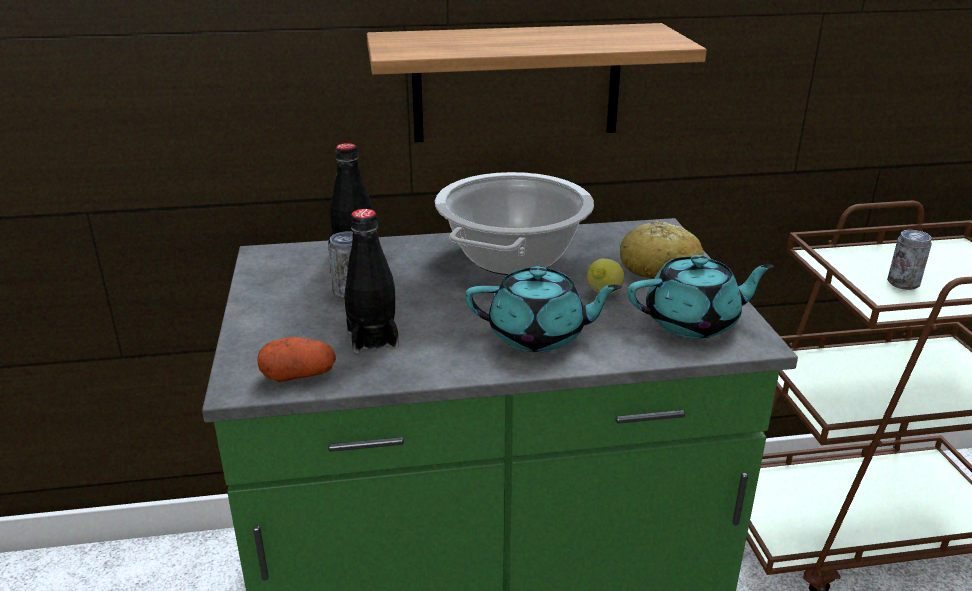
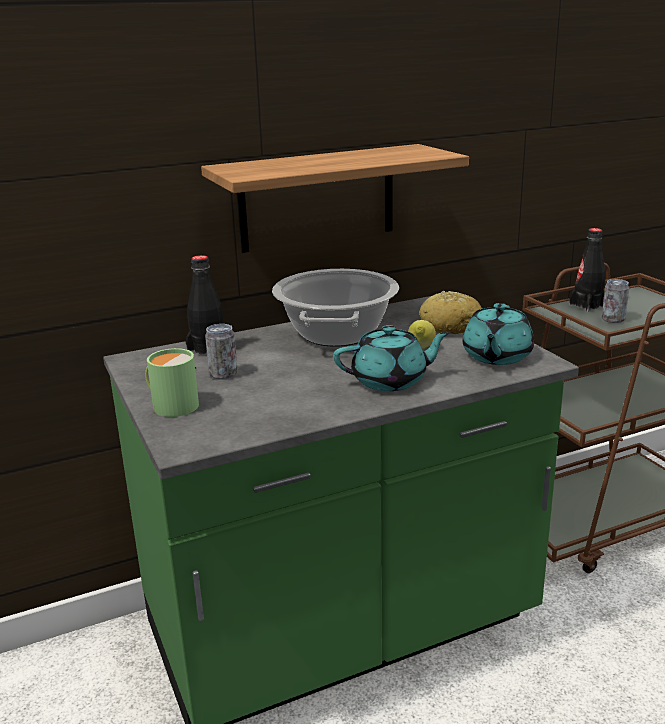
camera: 15 degrees left, 5 degrees down
(269, 324) = (172, 405): none -> green mug
(299, 375) = (223, 433): potato -> none
(372, 339) = (264, 401): black bottle -> black bottle (587, 306)
(693, 322) = (496, 356): turquoise teapot -> turquoise teapot turned 135 degrees clockwise

